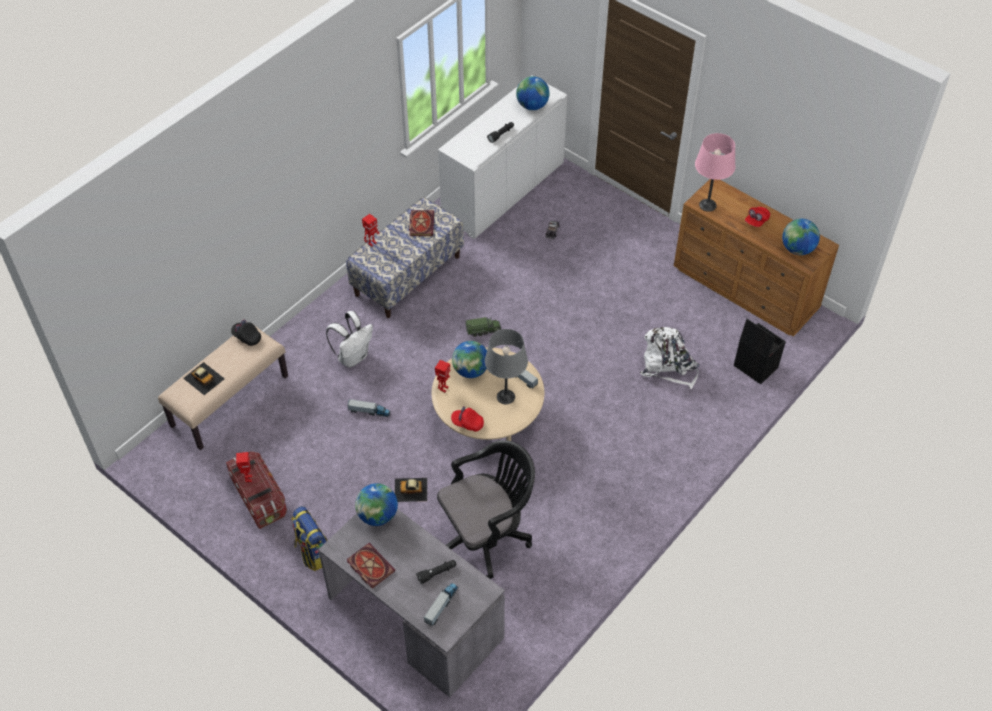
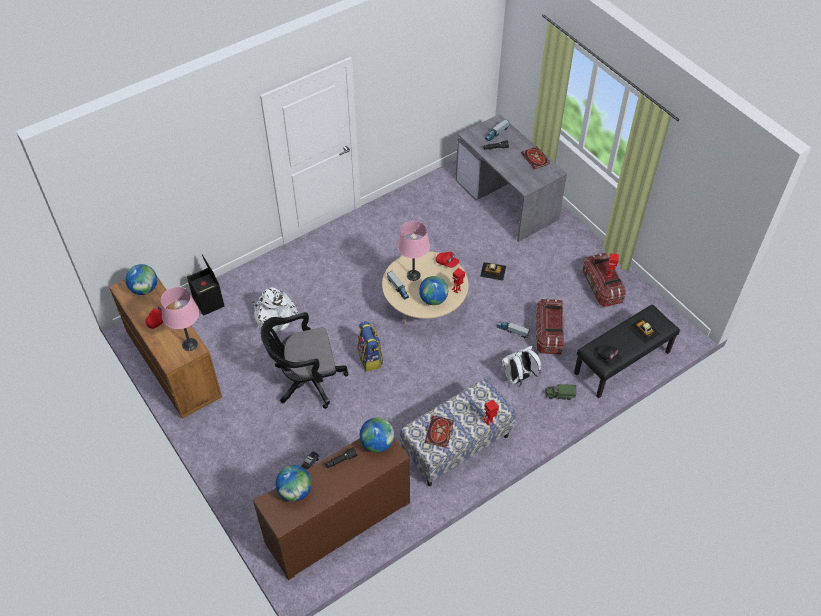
camera: 165 degrees left, 0 degrees up
(229, 400) = (622, 363): beige bench -> black bench
(313, 552) = (566, 247): backpack -> backpack (370, 358)
(324, 417) = (548, 334): none -> storage box
(378, 515) = (526, 183): globe -> globe (377, 443)
(483, 330) = (405, 378): toy truck -> toy truck (560, 394)
(486, 535) = (449, 233): black office chair -> black office chair (306, 381)
(503, 190) = (338, 523): white cabinet -> brown cabinet
(506, 397) = (413, 275): grey table lamp -> pink table lamp

